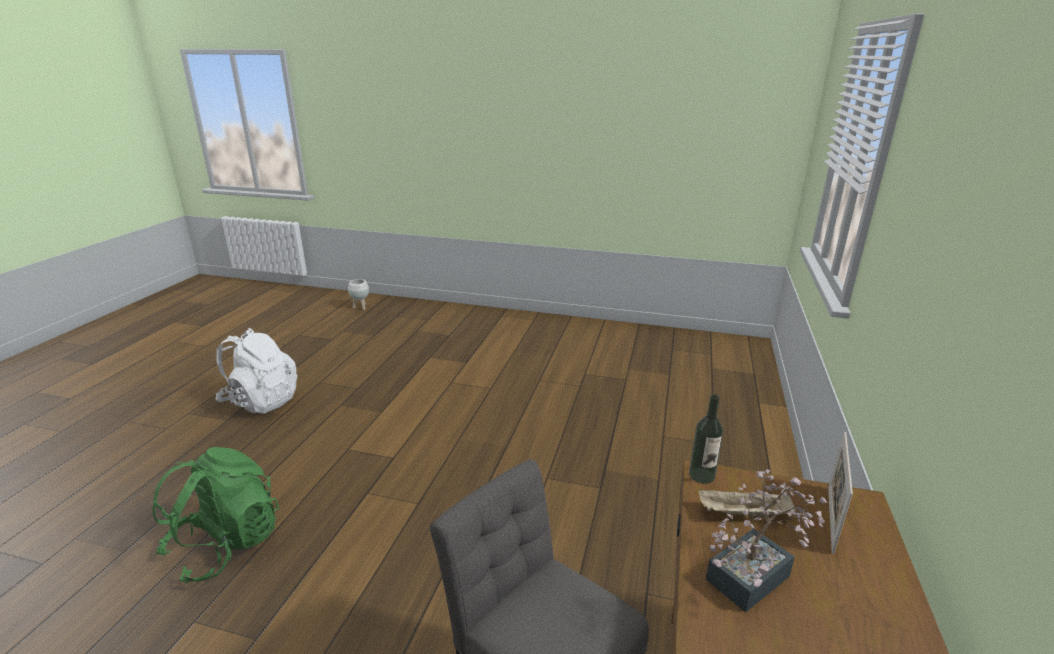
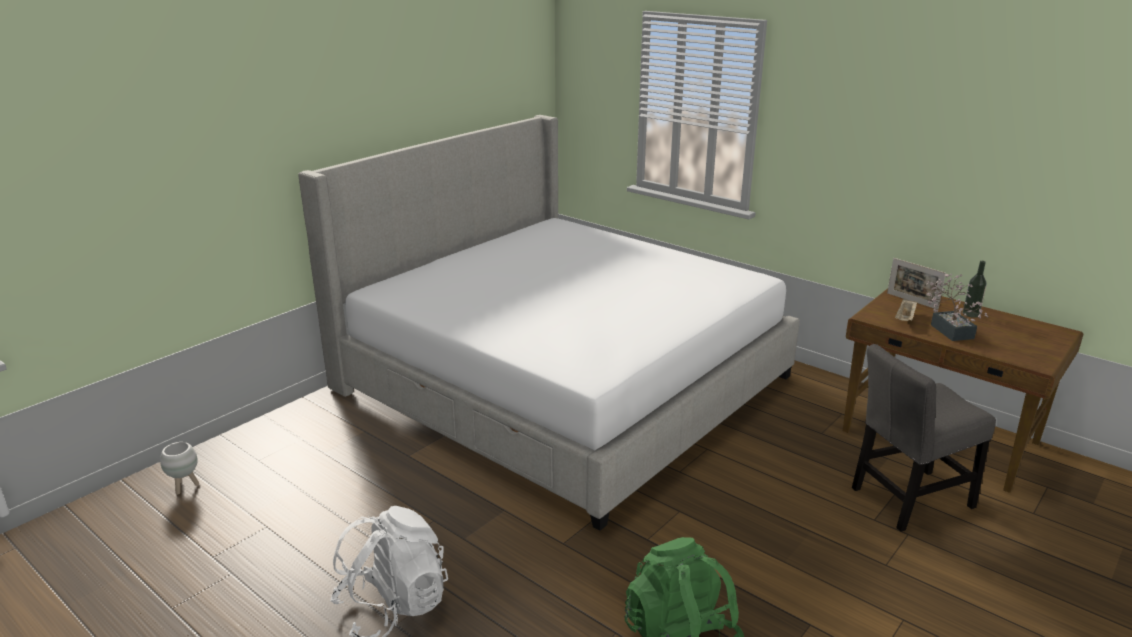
camera: 65 degrees left, 0 degrees up
(586, 389) = (563, 383): none -> bed
(701, 475) = (868, 318): bottle -> bottle (970, 314)

